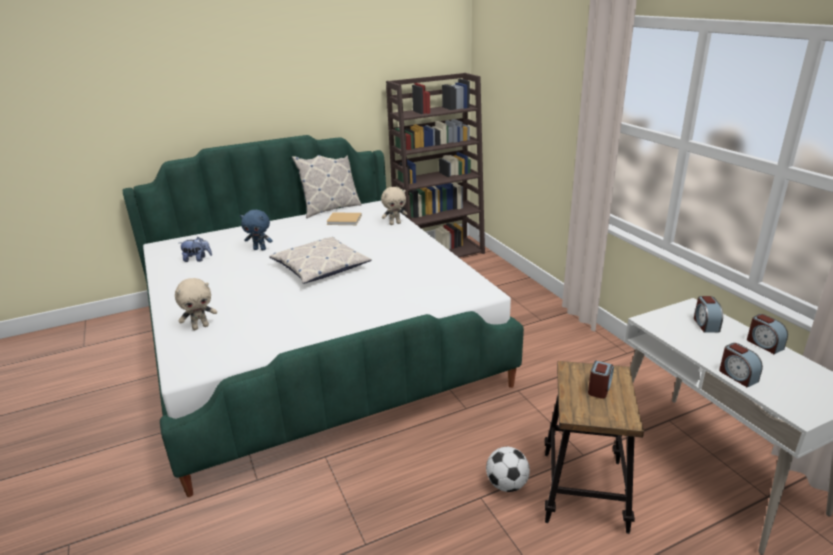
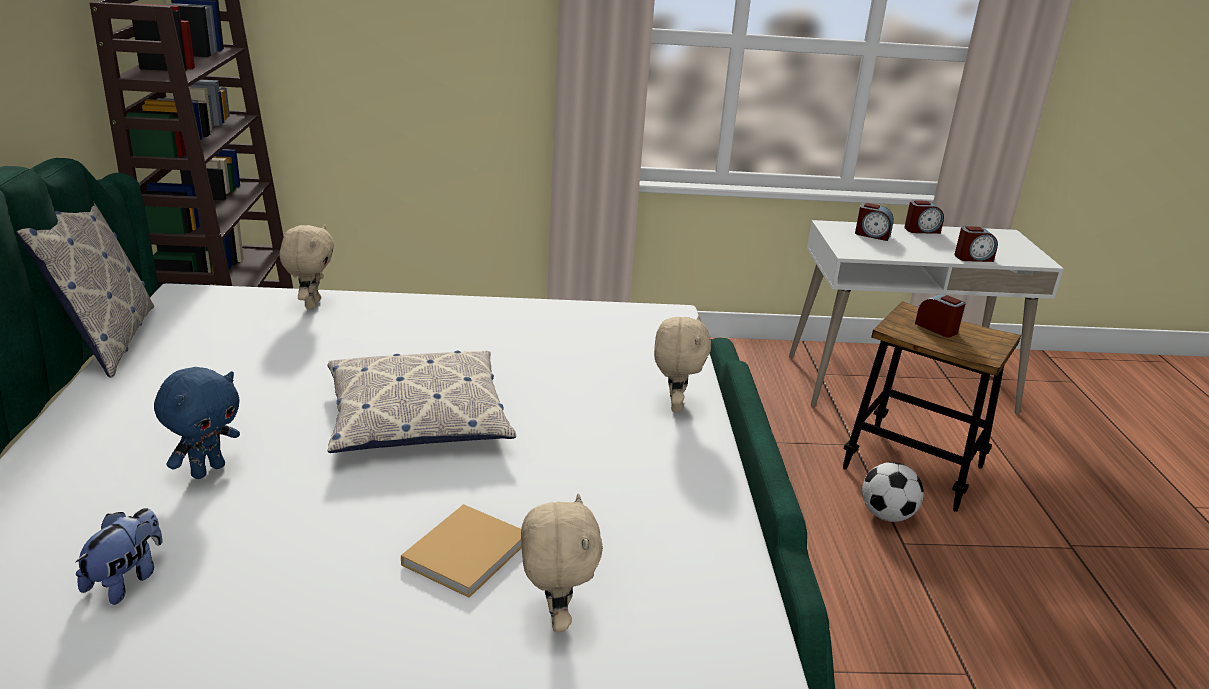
camera: 70 degrees left, 0 degrees up
(345, 220) = (208, 341): beige book -> beige book (468, 551)
(380, 315) = (674, 405): none -> beige plush toy

